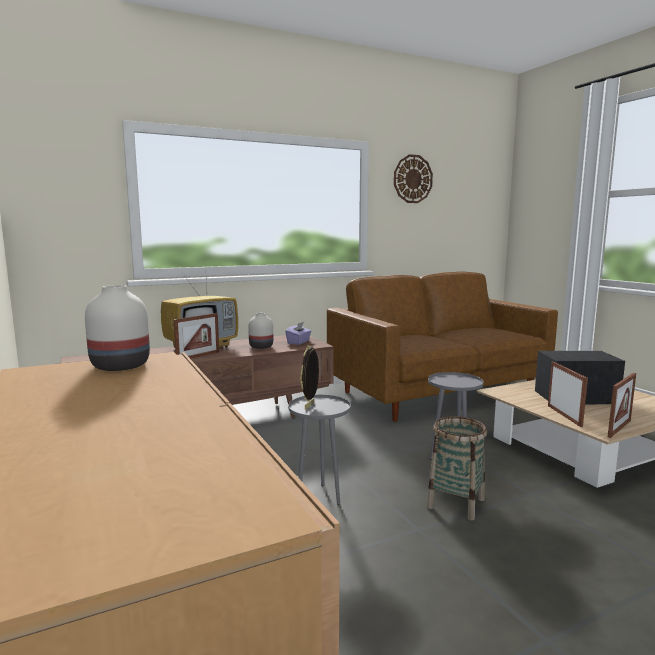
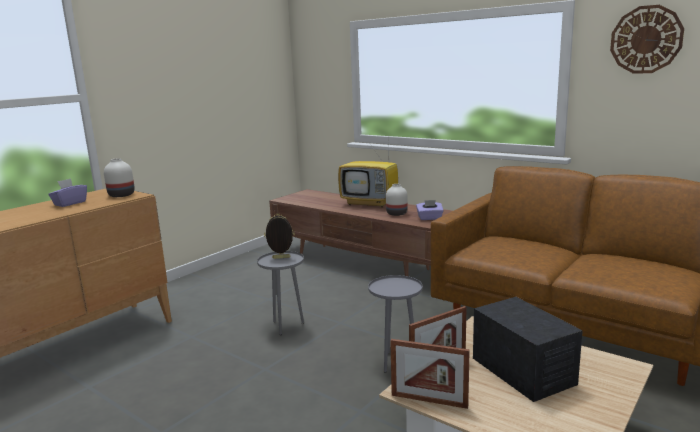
camera: 65 degrees right, 5 degrees up
(90, 399) = (70, 203): none -> purple tissue box
(198, 356) = (346, 208): picture frame -> none
(456, 503) = (314, 377): basket -> none

